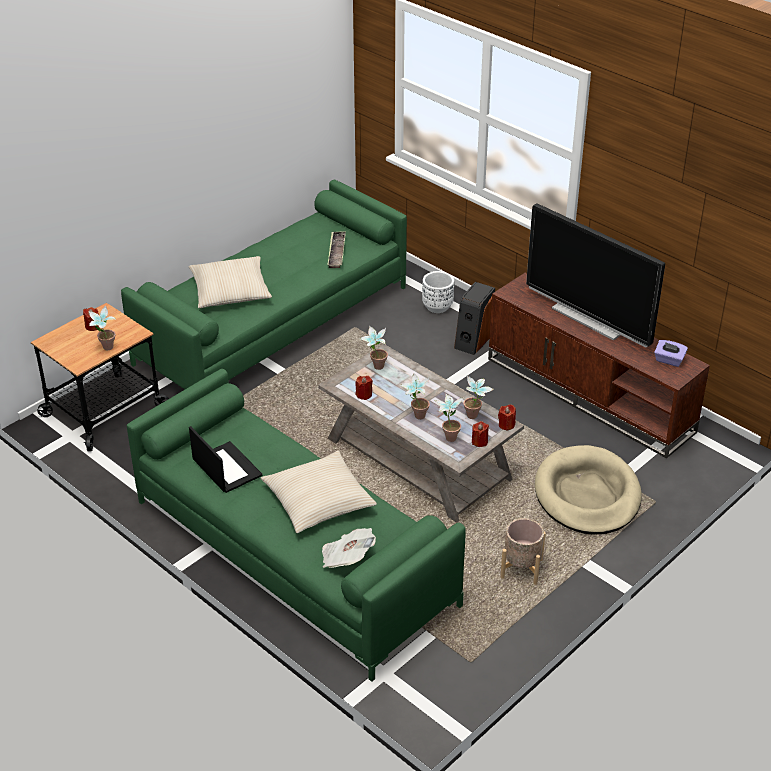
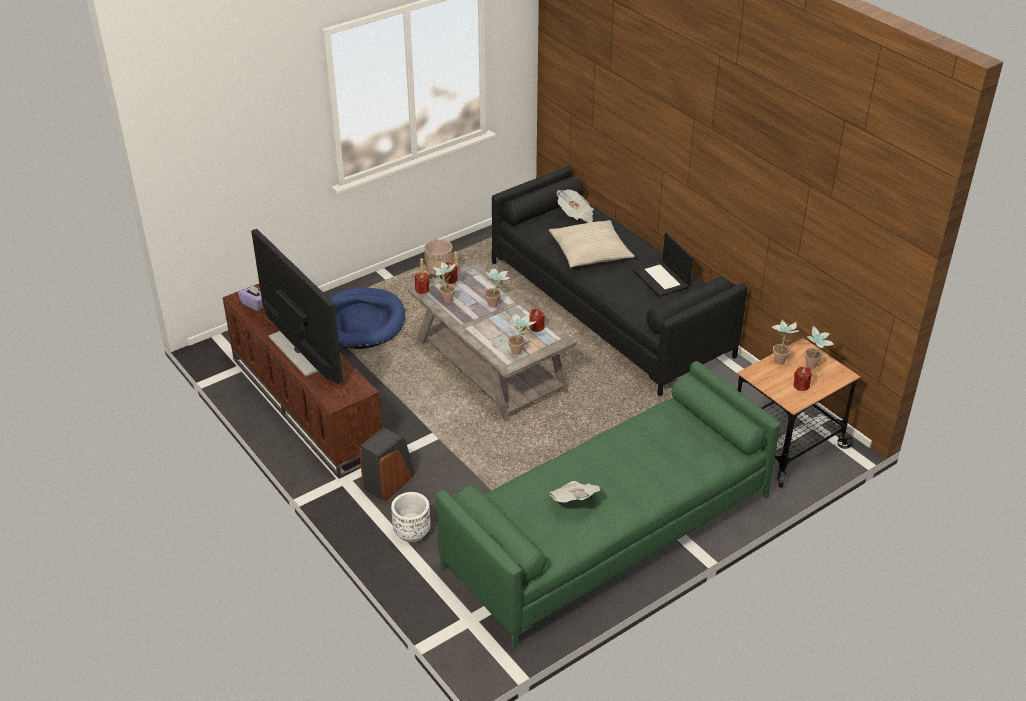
camera: 170 degrees left, 0 degrees up
(230, 291) = (659, 455): beige pillow -> none
(292, 552) = (609, 308): green sofa -> black sofa
(300, 252) = (574, 501): none -> newspaper
(336, 252) = (529, 493): tray -> none
(449, 436) = (474, 286): potted plant -> potted plant (813, 368)
(587, 495) = (361, 322): beige dog bed -> blue dog bed

